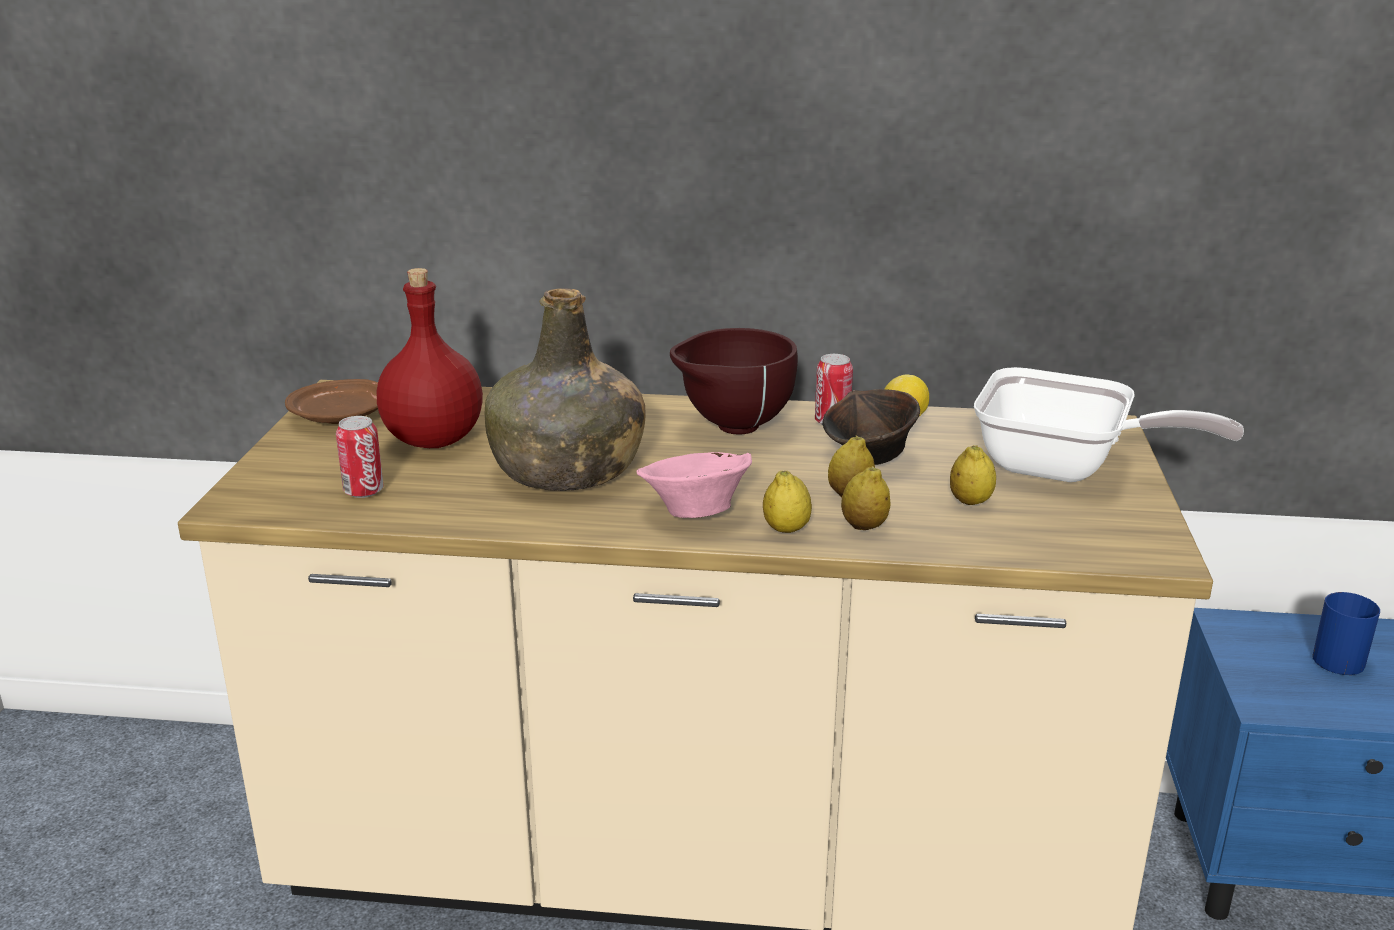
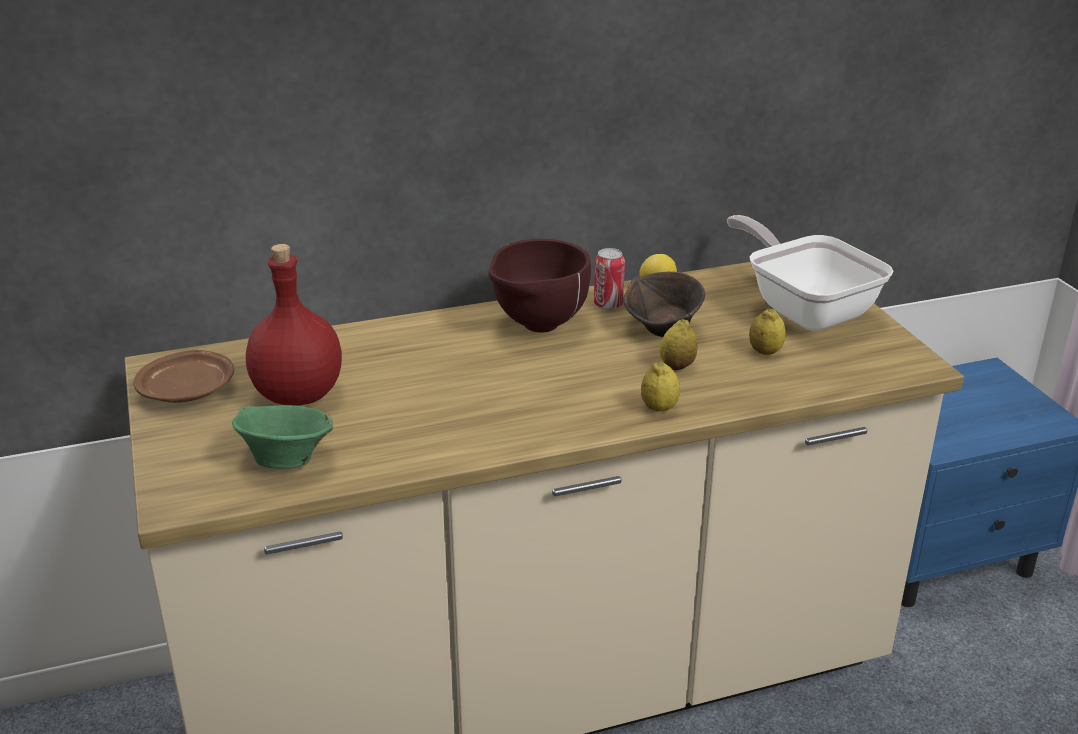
camera: 25 degrees left, 5 degrees up
(363, 491) = (285, 460): can -> green bowl
(567, 469) = (441, 396): green bottle -> none
(694, 512) = (578, 410): pink bowl -> none
(864, 526) = (711, 391): lemon -> none
(1066, 469) = (804, 308): frying pan -> frying pan turned 120 degrees counterclockwise
(1335, 656) = (956, 399): blue mug -> none

